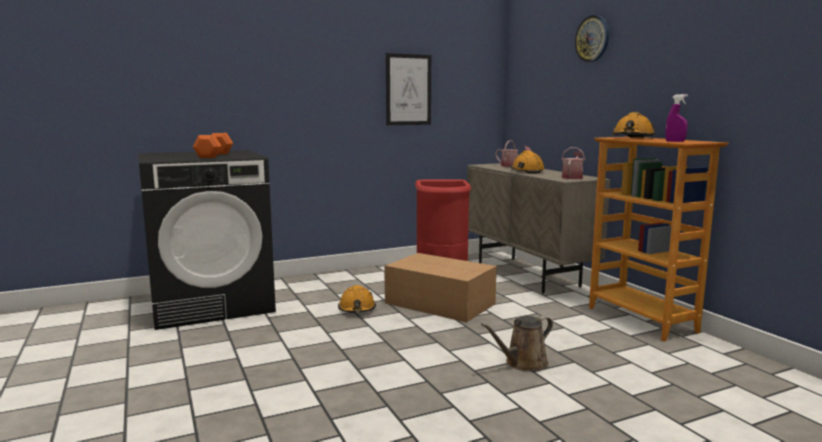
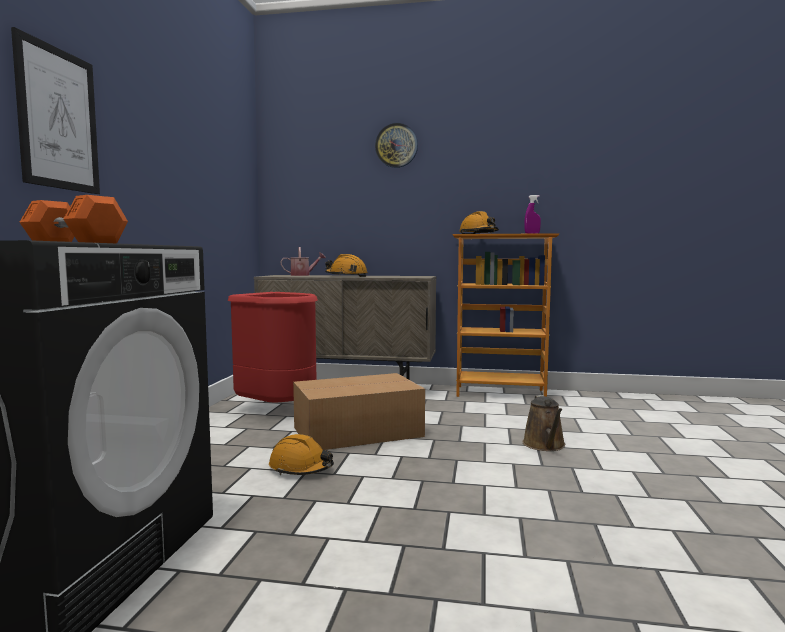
camera: 55 degrees left, 5 degrees down
(408, 90) = (196, 177): picture -> picture (58, 119)
(572, 177) = (410, 276): watering can -> none

